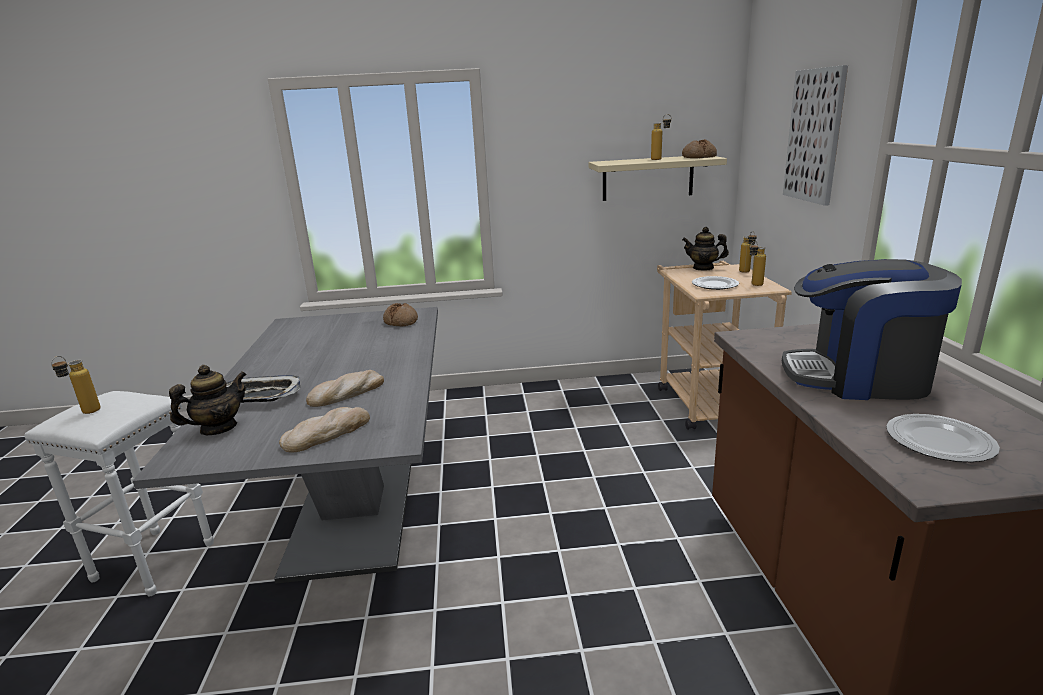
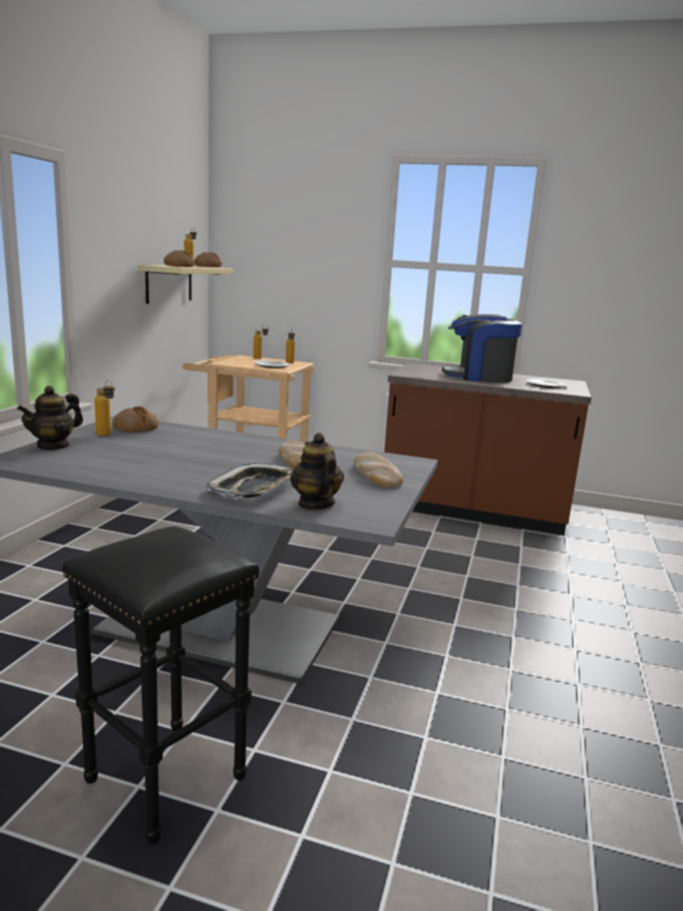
camera: 70 degrees left, 5 degrees down
(85, 413) = (182, 554): bottle -> bottle (107, 435)
(154, 562) = (170, 777): white stool -> black stool
(630, 161) = (179, 266): none -> bread
(703, 268) = (230, 359): teapot -> teapot (53, 446)
(814, 136) = (315, 254): picture -> none
(858, 378) = (478, 377): coffee machine -> coffee machine turned 60 degrees clockwise

